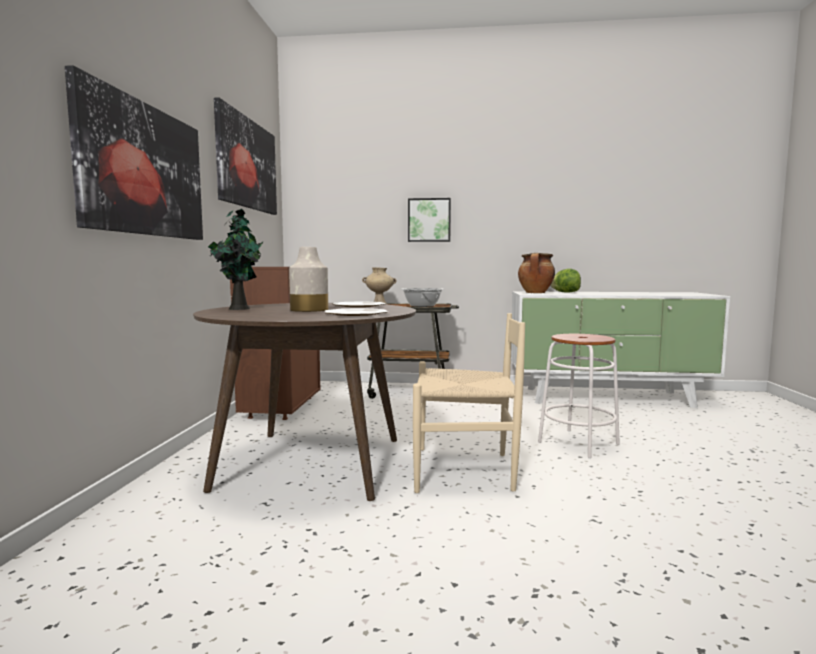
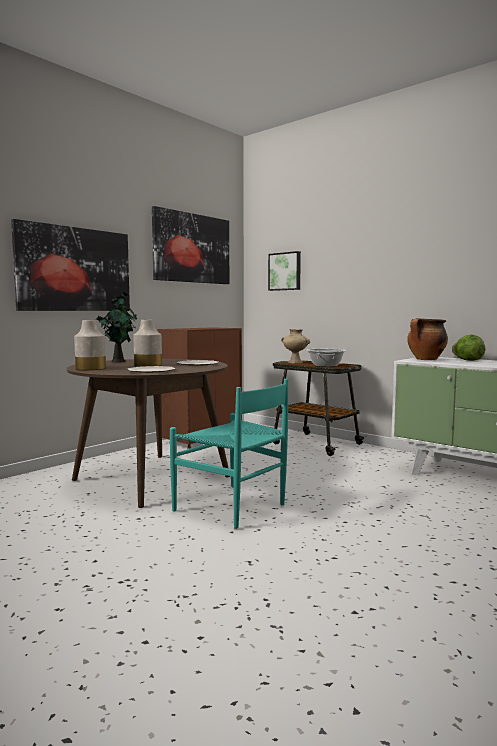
camera: 35 degrees right, 0 degrees up
(256, 317) = (90, 368): none -> beige vase
(429, 220) = (351, 284): picture -> picture (285, 271)
(464, 470) = (232, 507): beige chair -> turquoise chair
(578, 443) = (369, 512): white stool -> none

